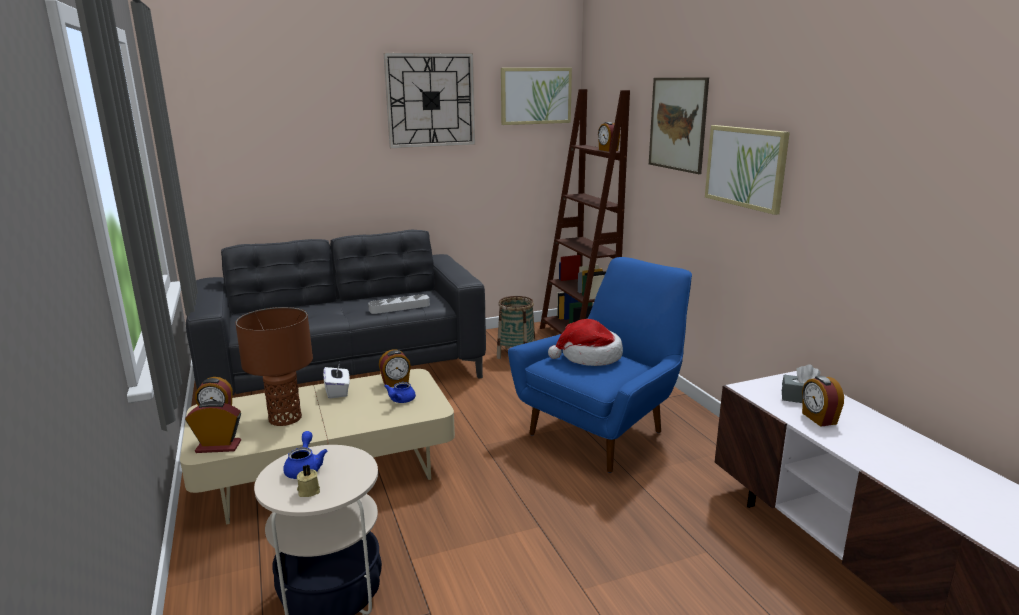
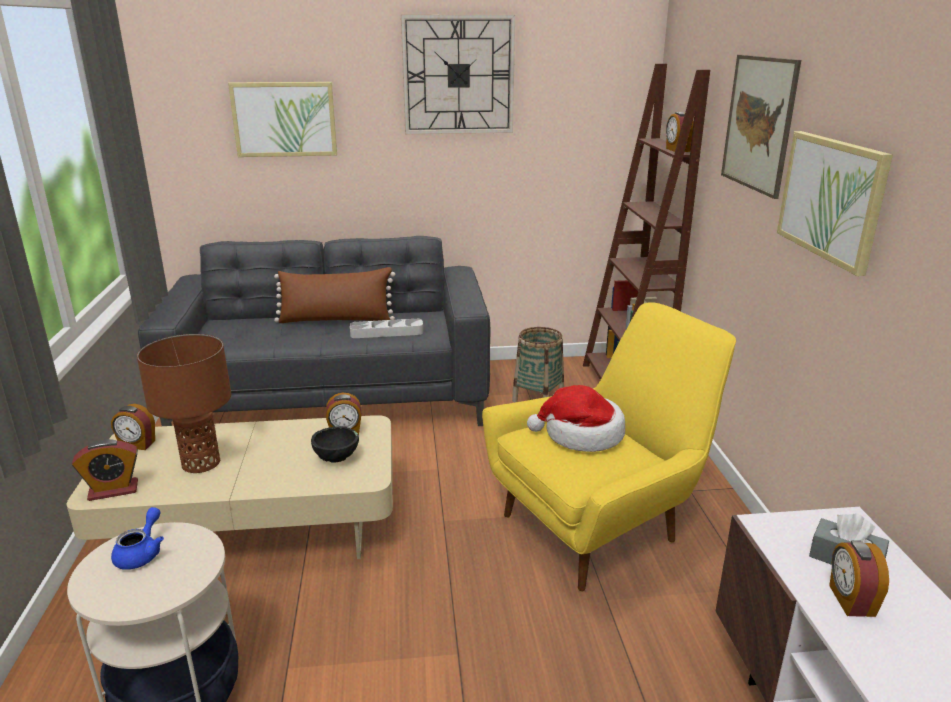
camera: 15 degrees right, 5 degrees up
(218, 447) = (113, 490): alarm clock -> alarm clock turned 150 degrees clockwise
(308, 491) = (124, 589): beige candle -> none
(338, 391) = (276, 434): white tissue box -> none
(349, 303) = (336, 320): none -> brown pillow
(400, 401) = (336, 459): blue teapot -> black bowl
(535, 96) = (598, 71): picture -> picture (284, 119)
(603, 431) = (599, 527): blue armchair -> yellow armchair

